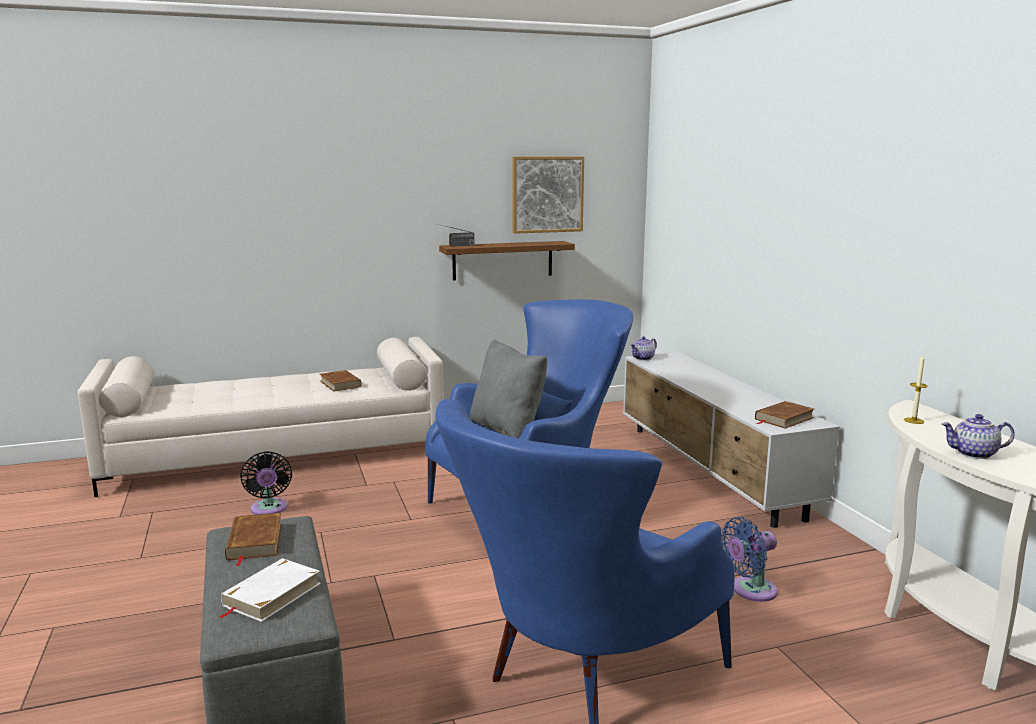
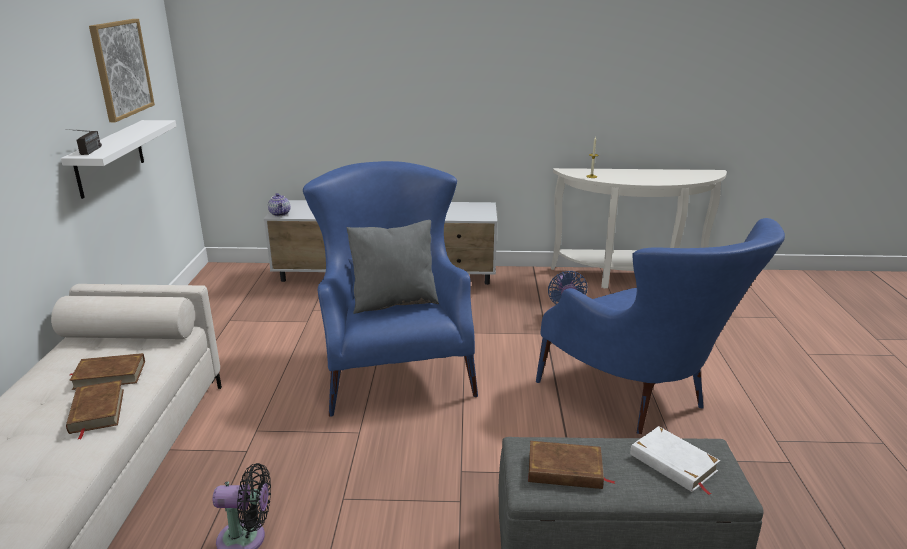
camera: 70 degrees left, 10 degrees up
(502, 260) = (110, 158): brown shelf -> white shelf
(783, 418) = (470, 210): brown book -> brown book (96, 411)
(974, 454) = (647, 180): teapot -> none

